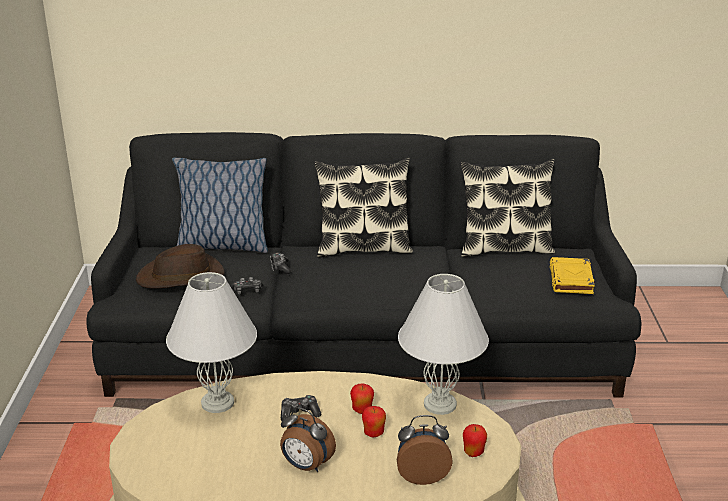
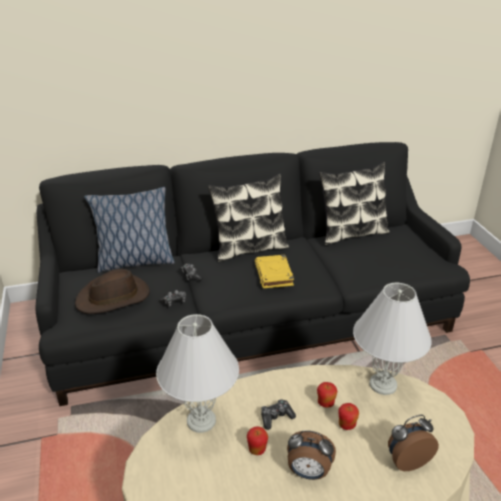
camera: 15 degrees left, 5 degrees up
(473, 453) = (434, 427): apple -> apple (257, 450)
(571, 280) = (414, 253): yellow book -> yellow book (274, 274)

